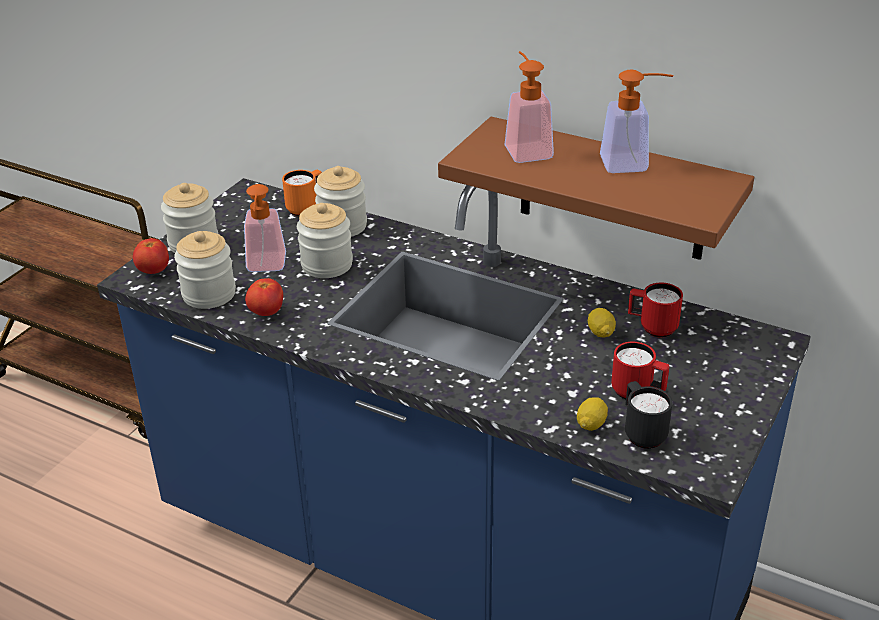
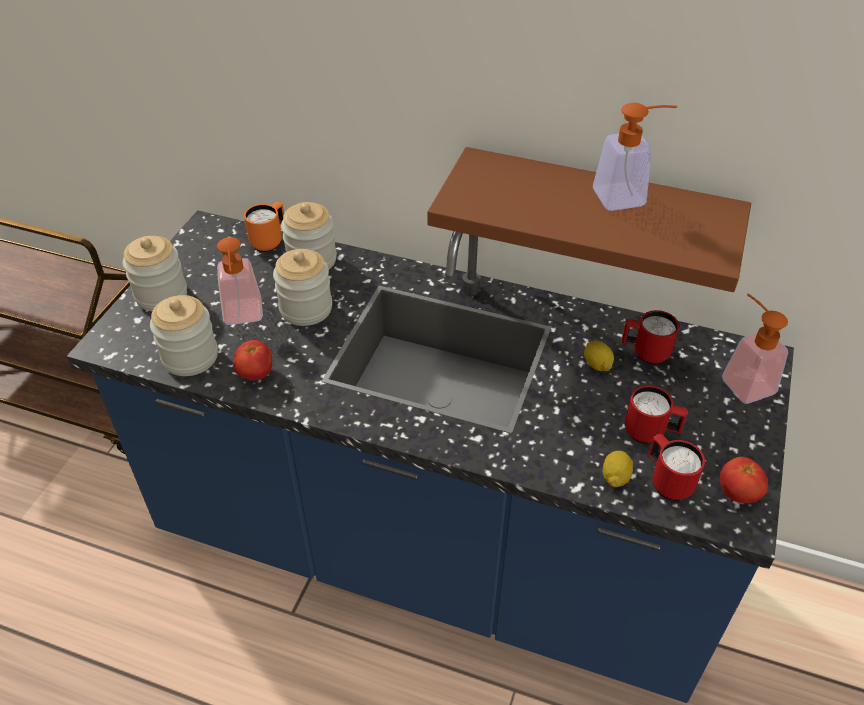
camera: 10 degrees left, 10 degrees up
(153, 271) = (125, 333): tomato -> tomato (737, 493)
(525, 149) = (514, 186): soap dispenser -> soap dispenser (742, 380)
(641, 433) = (667, 482): black mug -> red mug

